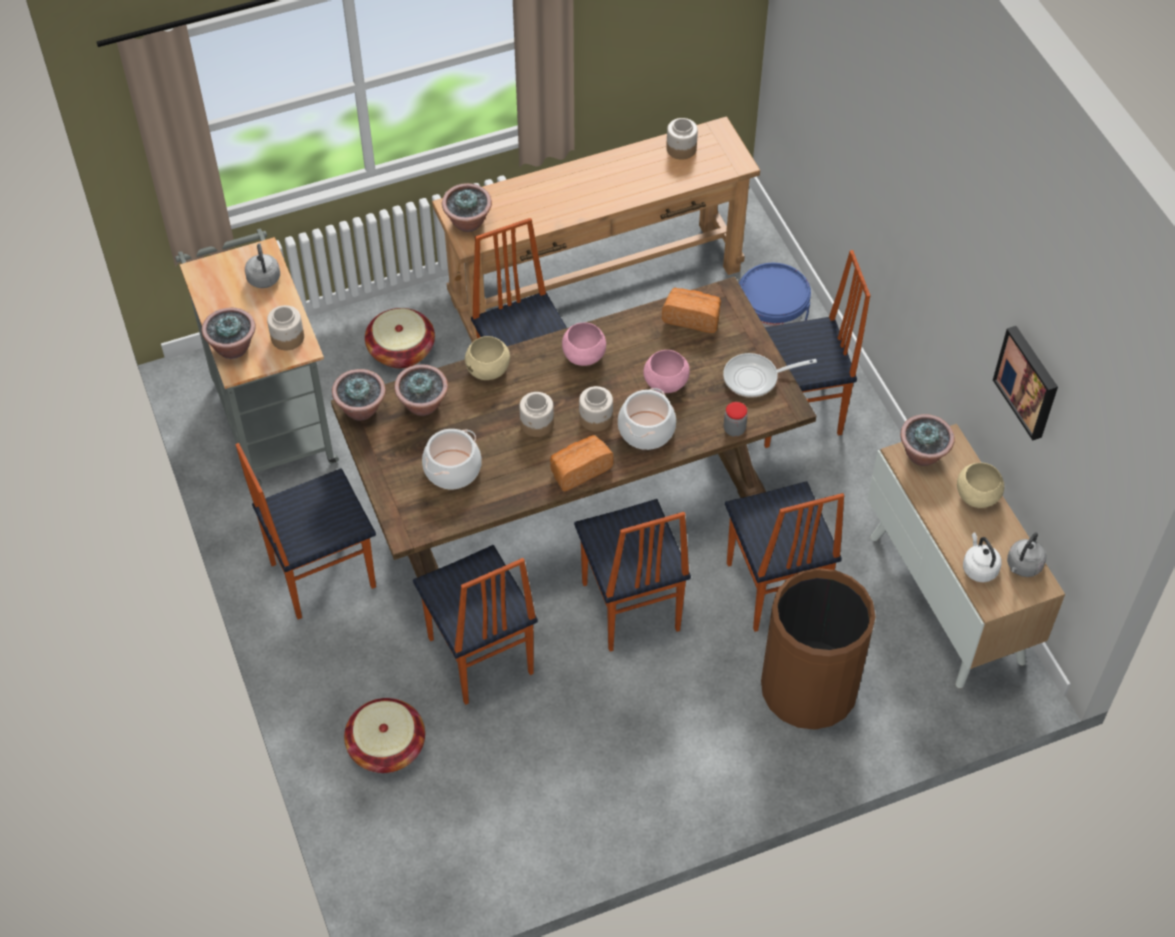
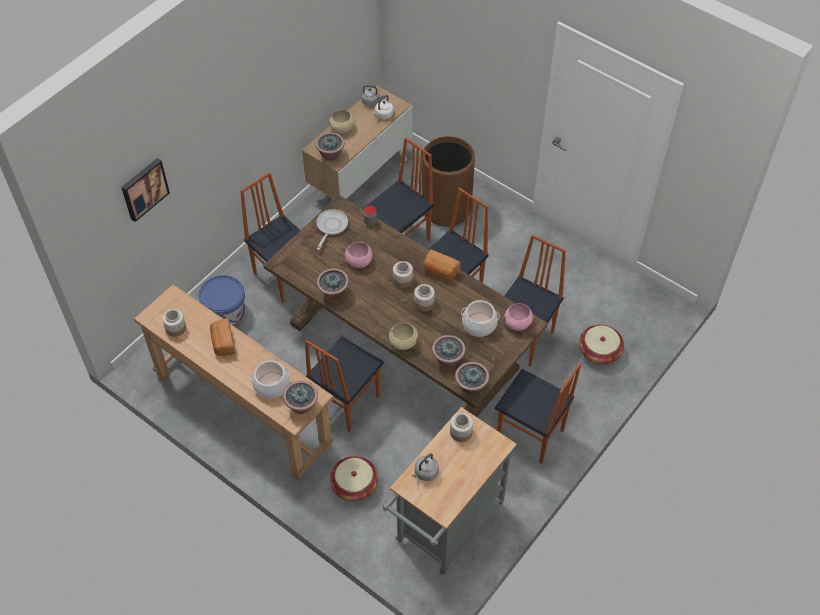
camera: 120 degrees left, 0 degrees up
(233, 347) = (487, 456): potted plant -> potted plant (333, 293)
(583, 355) = (364, 305): pink bowl -> pink bowl (518, 324)
(646, 430) = (395, 256): cooking pot -> cooking pot (271, 385)
(692, 317) = (305, 270): bread -> bread (223, 343)
(755, 378) = (331, 227): frying pan -> frying pan turned 120 degrees counterclockwise
(1028, 381) = (319, 63): picture -> picture (144, 188)

